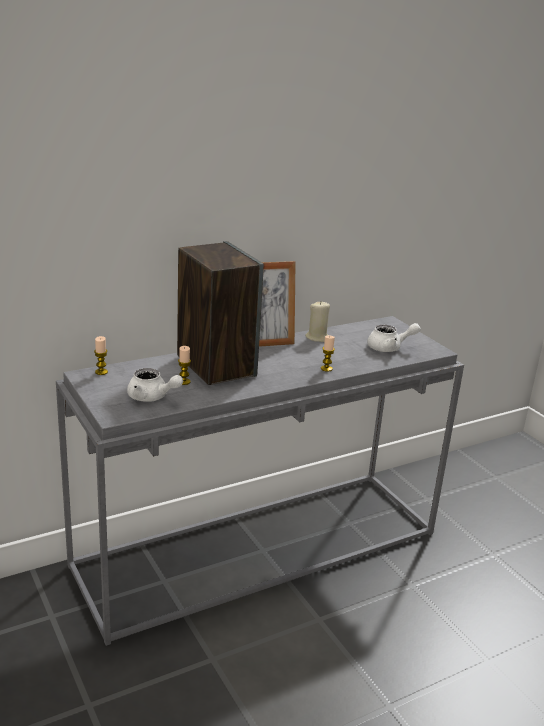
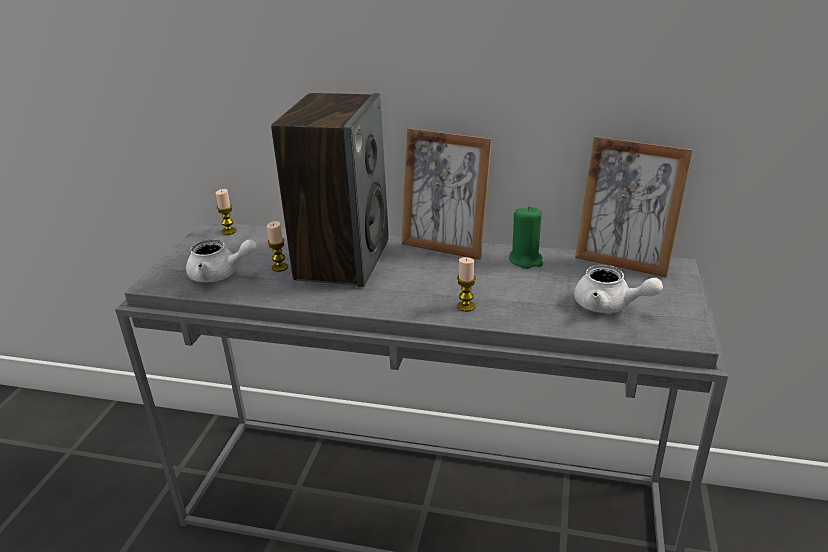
camera: 45 degrees right, 5 degrees up
(152, 397) = (220, 274): white teapot -> white teapot turned 60 degrees counterclockwise
(317, 337) = (526, 260): beige candle -> green candle
(364, 325) = (622, 261): none -> picture frame

